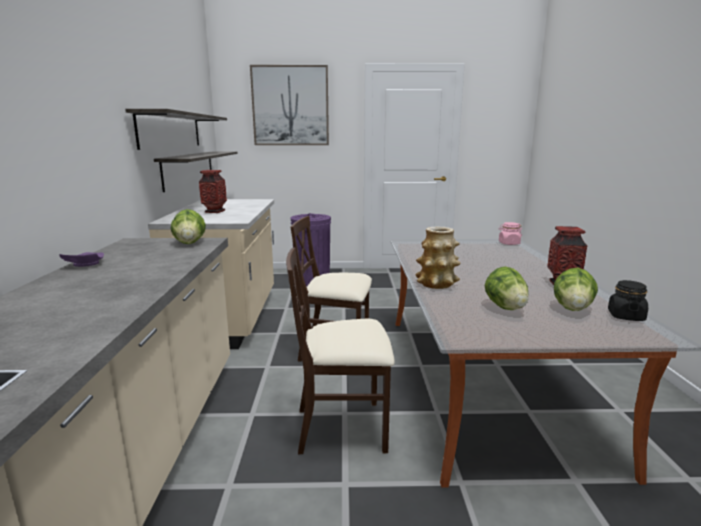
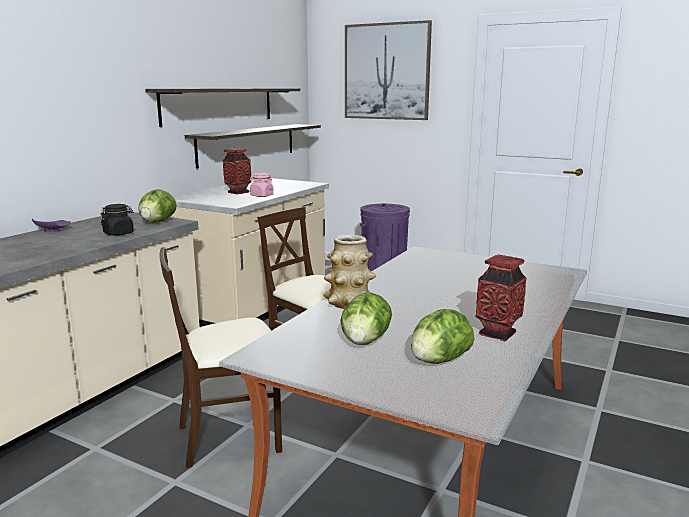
camera: 30 degrees right, 0 degrees up
(342, 427) = (230, 436): beige chair -> beige chair turned 45 degrees counterclockwise
(508, 243) = (553, 273): pink jar -> pink jar (261, 196)
(625, 316) = (484, 384): black jar -> black jar (118, 233)

